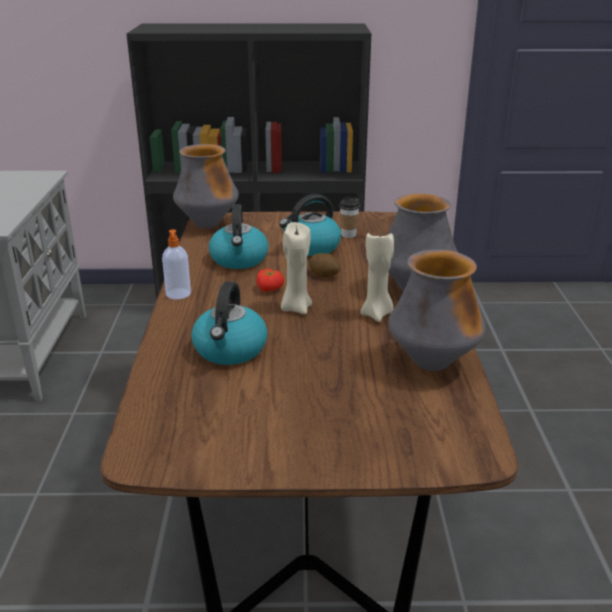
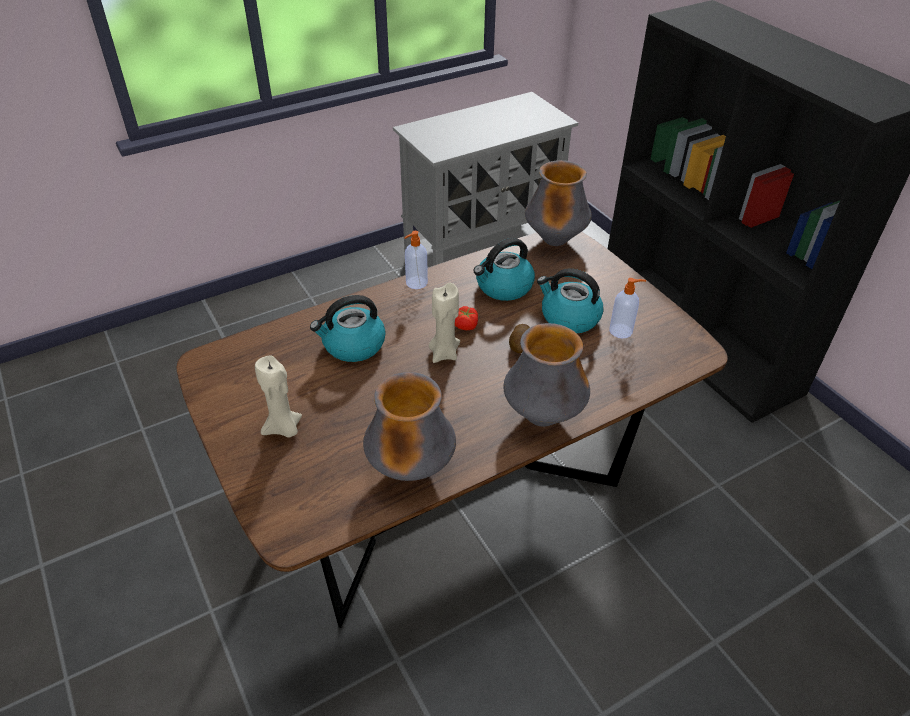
camera: 60 degrees right, 15 degrees up
(348, 235) = (621, 331): cup -> soap dispenser
(377, 314) = (472, 406): beige candle -> beige candle (284, 429)

